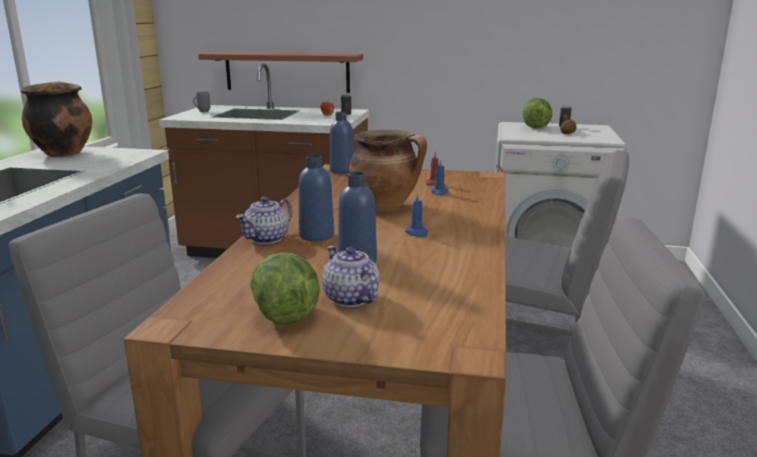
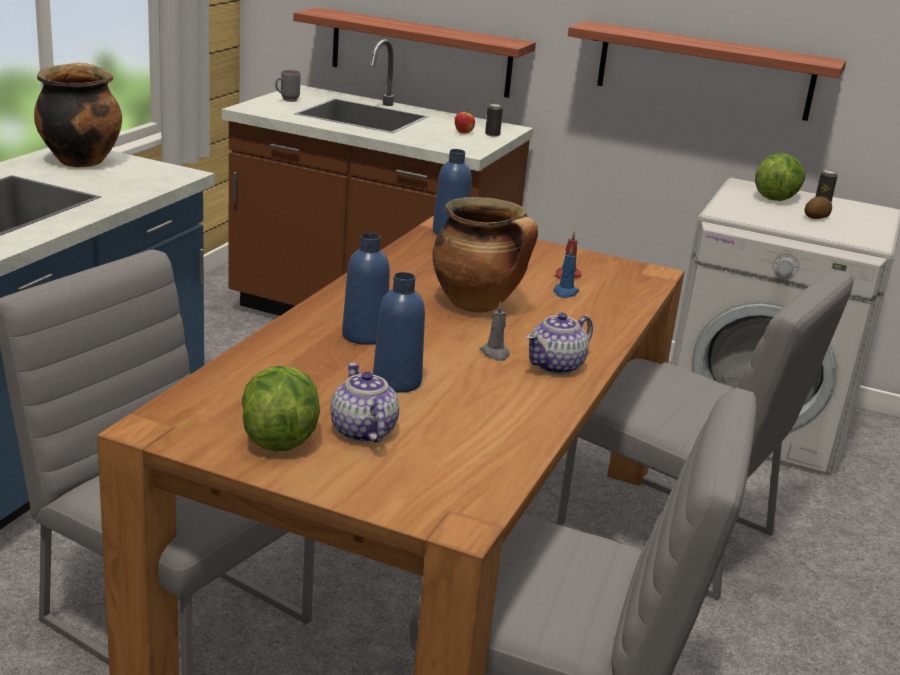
camera: 10 degrees right, 5 degrees up
(267, 238) = (302, 330): teapot -> teapot (556, 366)
(417, 233) = (495, 353): blue candle -> grey candle
(475, 56) = (704, 71): none -> shelf

